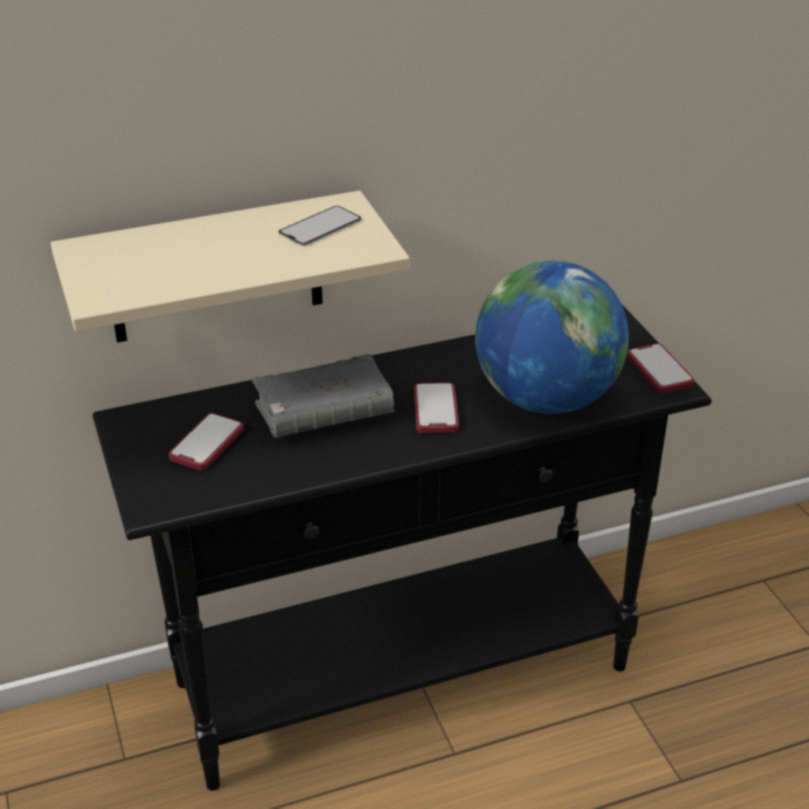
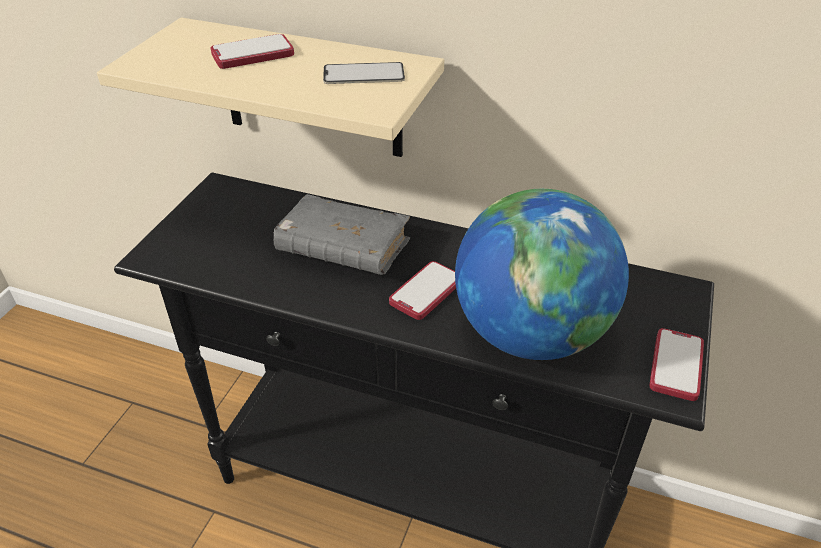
camera: 40 degrees right, 5 degrees up
(207, 444) = (240, 230): phone -> phone (253, 54)

